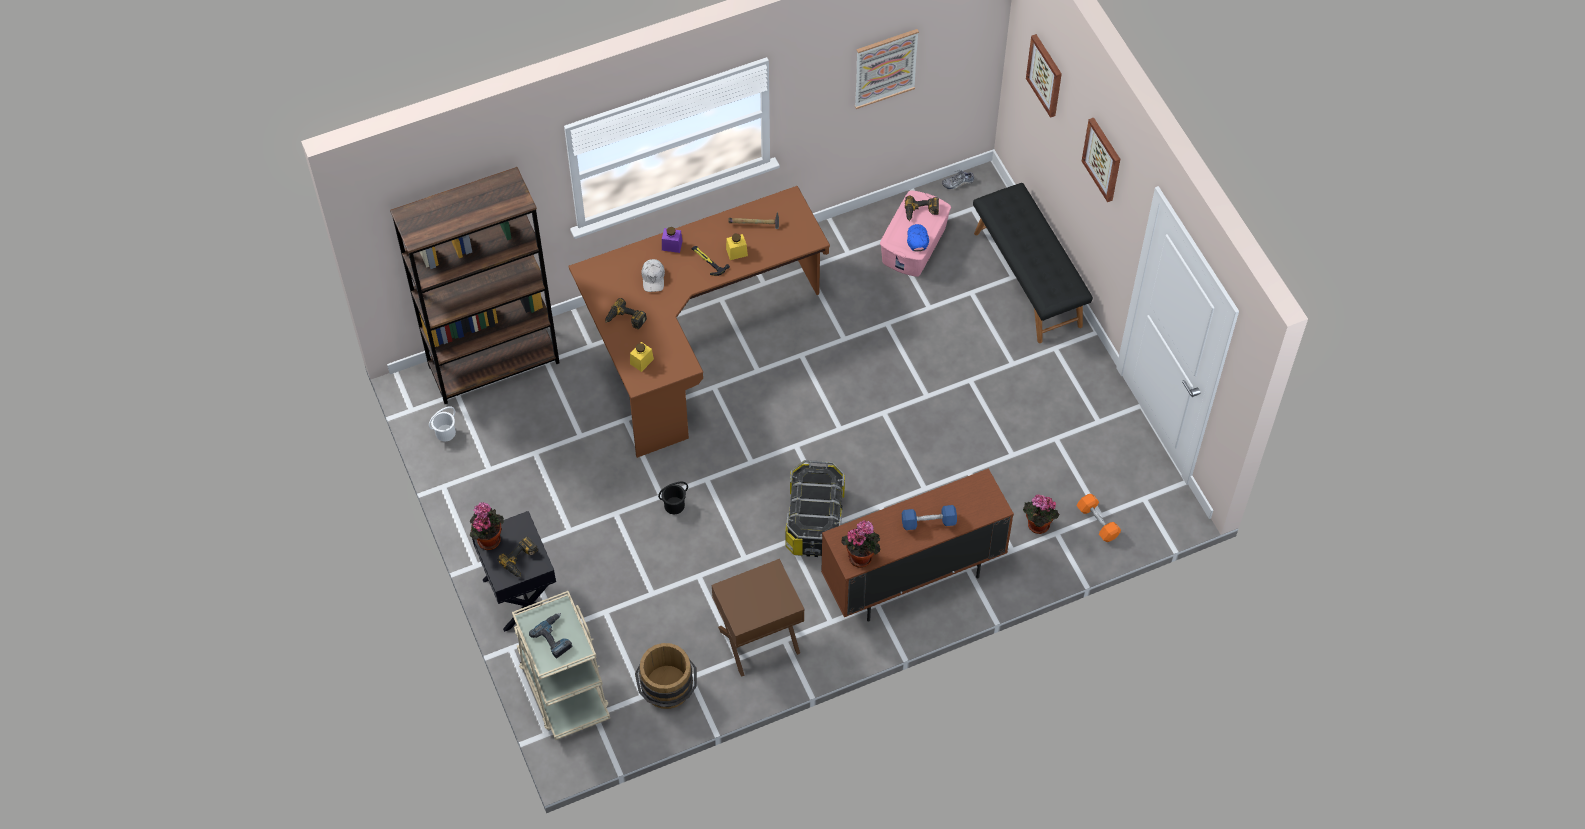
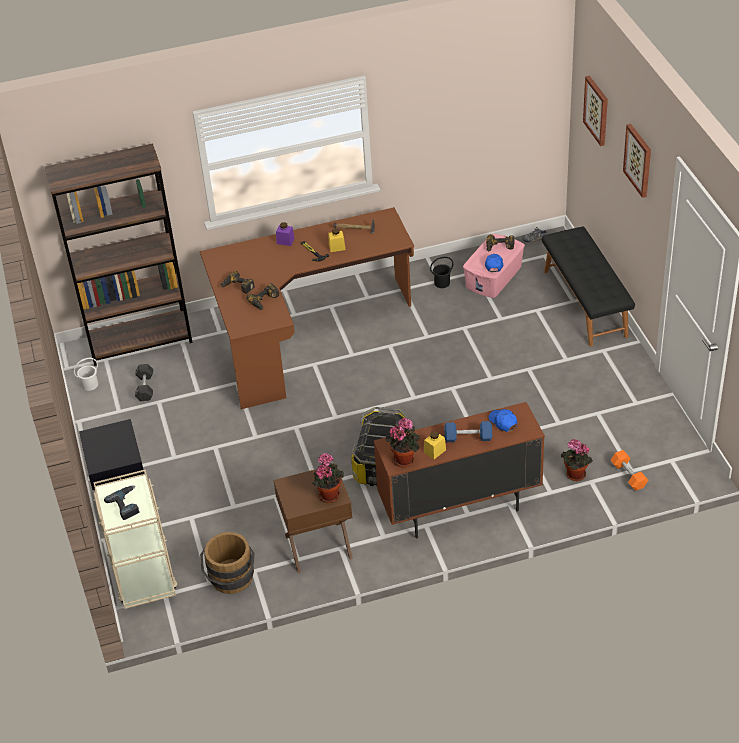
camera: 10 degrees right, 15 degrees down
(488, 538) = (92, 436): potted plant -> potted plant (329, 494)
(514, 433) = (145, 388): none -> black dumbbell
(521, 560) = (116, 453): power drill -> power drill (265, 301)
(641, 361) = (244, 315): yellow jar -> yellow jar (435, 451)
(653, 278) = (266, 261): white cap -> none
(674, 505) = (265, 444): black bucket -> black bucket (442, 283)
(885, 68) = (467, 107): picture -> none
(965, 498) = (503, 422): none -> blue cap

